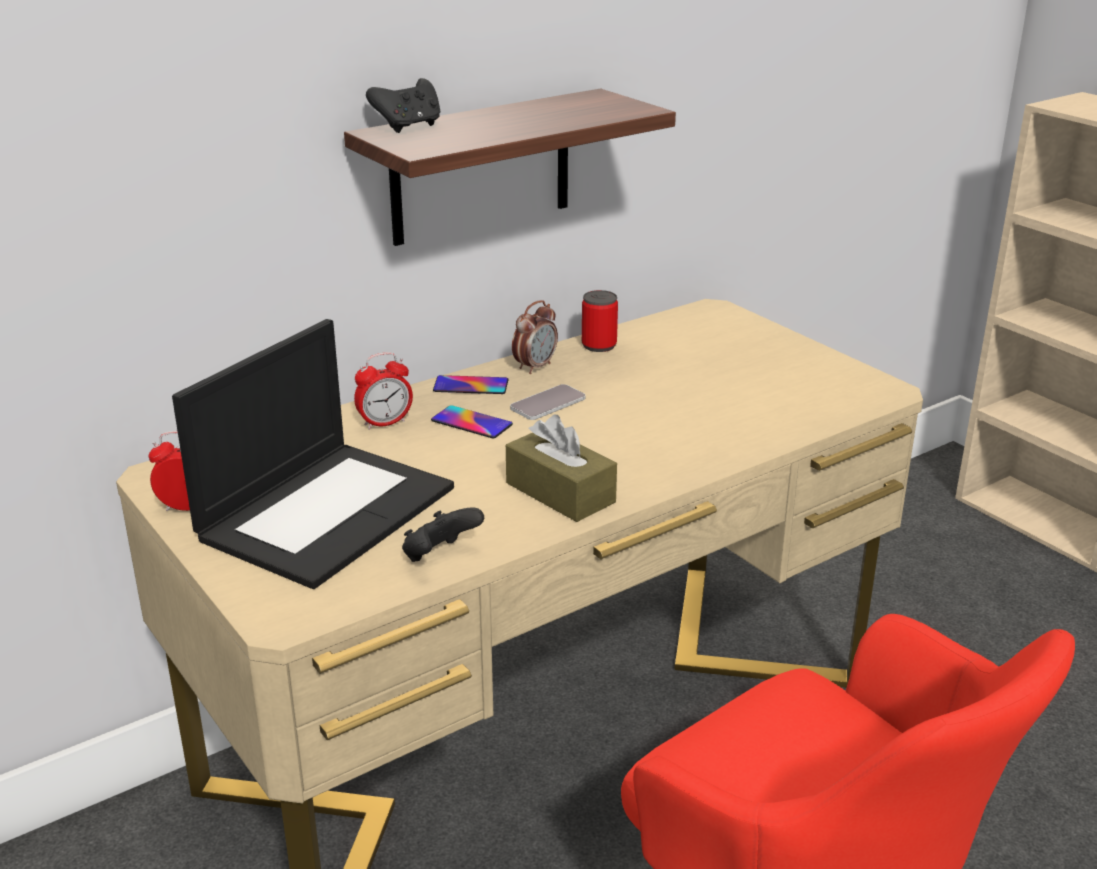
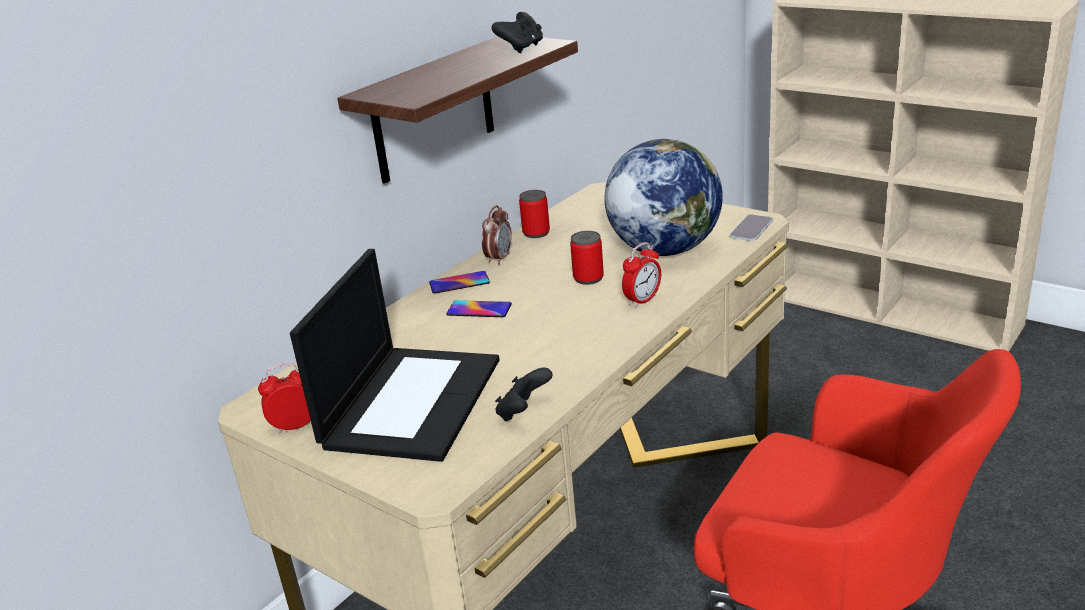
camera: 15 degrees left, 0 degrees up
(385, 423) = (411, 325): alarm clock -> alarm clock (642, 300)
(408, 127) = (387, 85): black game controller -> black game controller (521, 48)
(548, 404) = (527, 283): phone -> phone (751, 229)
(560, 492) = (581, 344): brown tissue box -> none
(623, 414) = (588, 278): none -> can
(738, 400) = (664, 249): none -> globe

